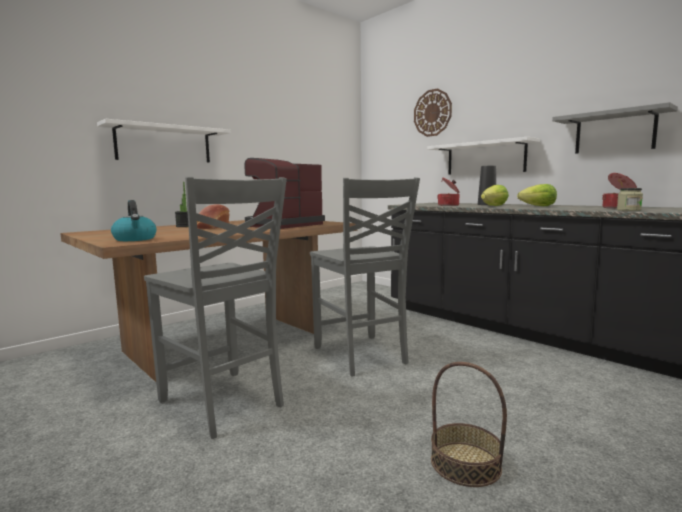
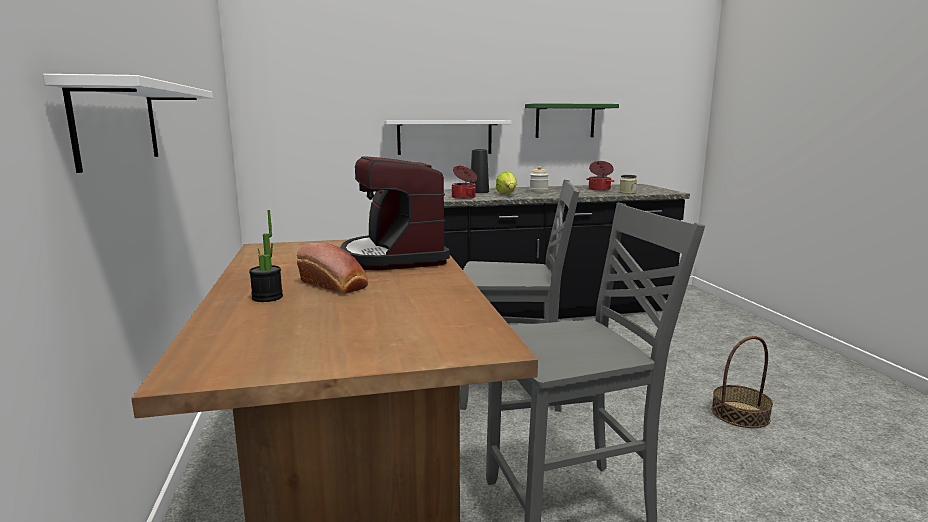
camera: 60 degrees left, 5 degrees up
(135, 239) = (448, 335): kettle -> none
(432, 113) = (368, 73): wall clock -> none
(538, 206) = (538, 191): lettuce -> jar
(614, 132) = (565, 121): grey shelf -> green shelf

